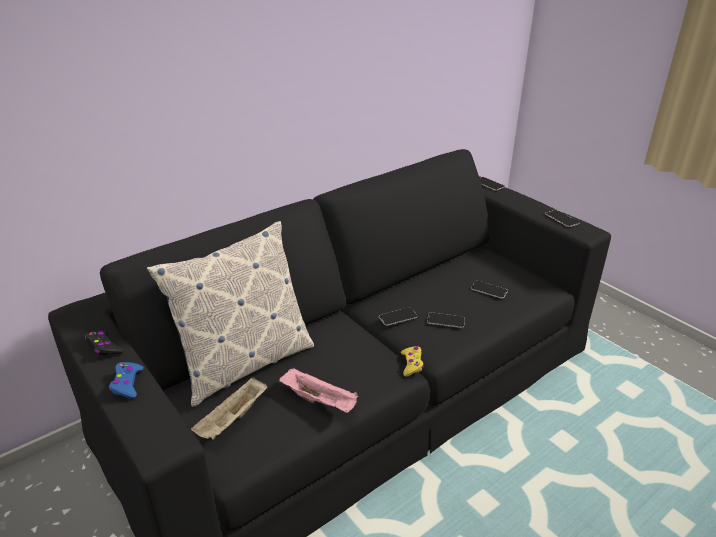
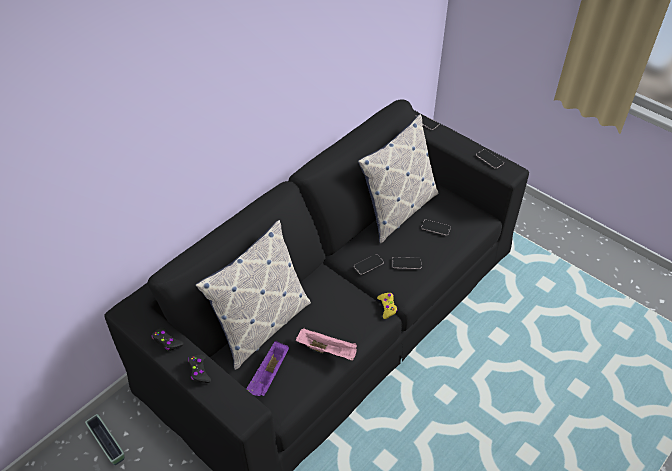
camera: 10 degrees left, 15 degrees up
(29, 497) = (107, 444): none -> planter
(127, 384) = (199, 371): blue game controller -> black game controller
(233, 419) = (269, 375): beige tray -> purple tray
(445, 270) = (398, 210): none -> pillow

